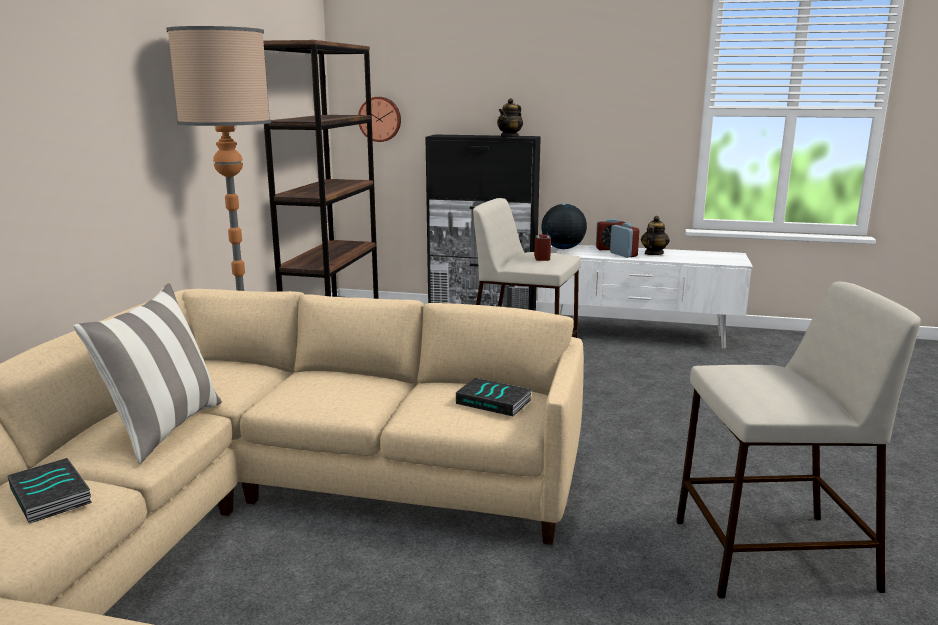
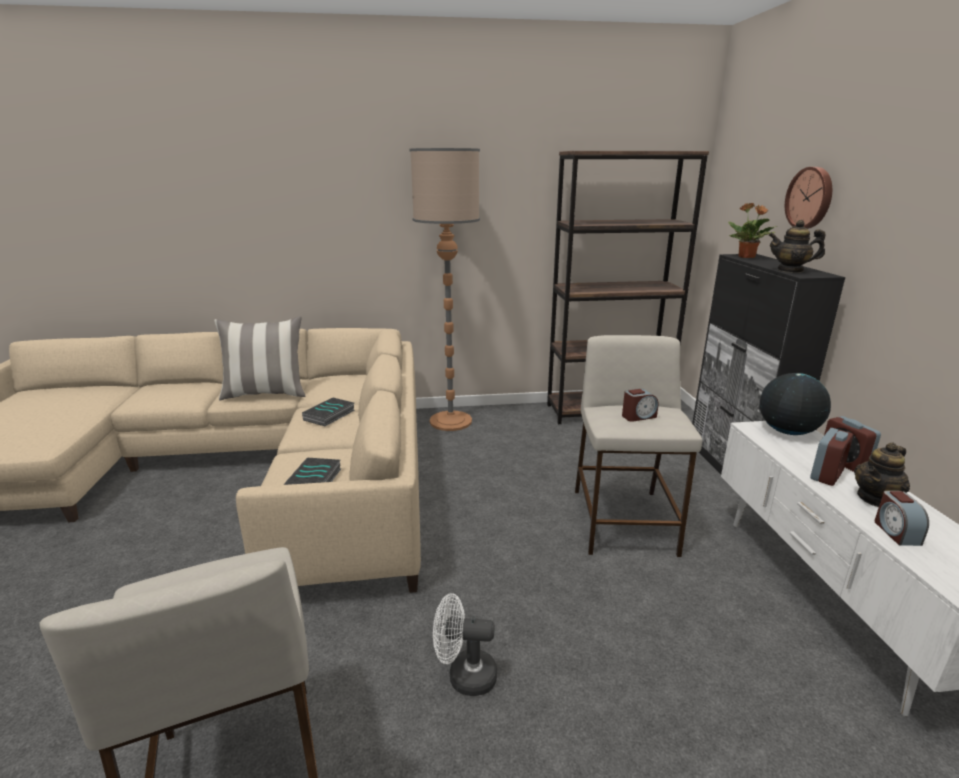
camera: 70 degrees right, 5 degrees up
(52, 496) = (183, 393): book -> book (329, 415)
(380, 119) = (729, 229): wall clock -> wall clock (810, 198)
(449, 135) = (746, 257): none -> potted plant
(653, 254) = (875, 499): teapot -> teapot turned 135 degrees clockwise
(675, 452) = (464, 676): none -> white fan
(686, 258) = (895, 532): none -> alarm clock

